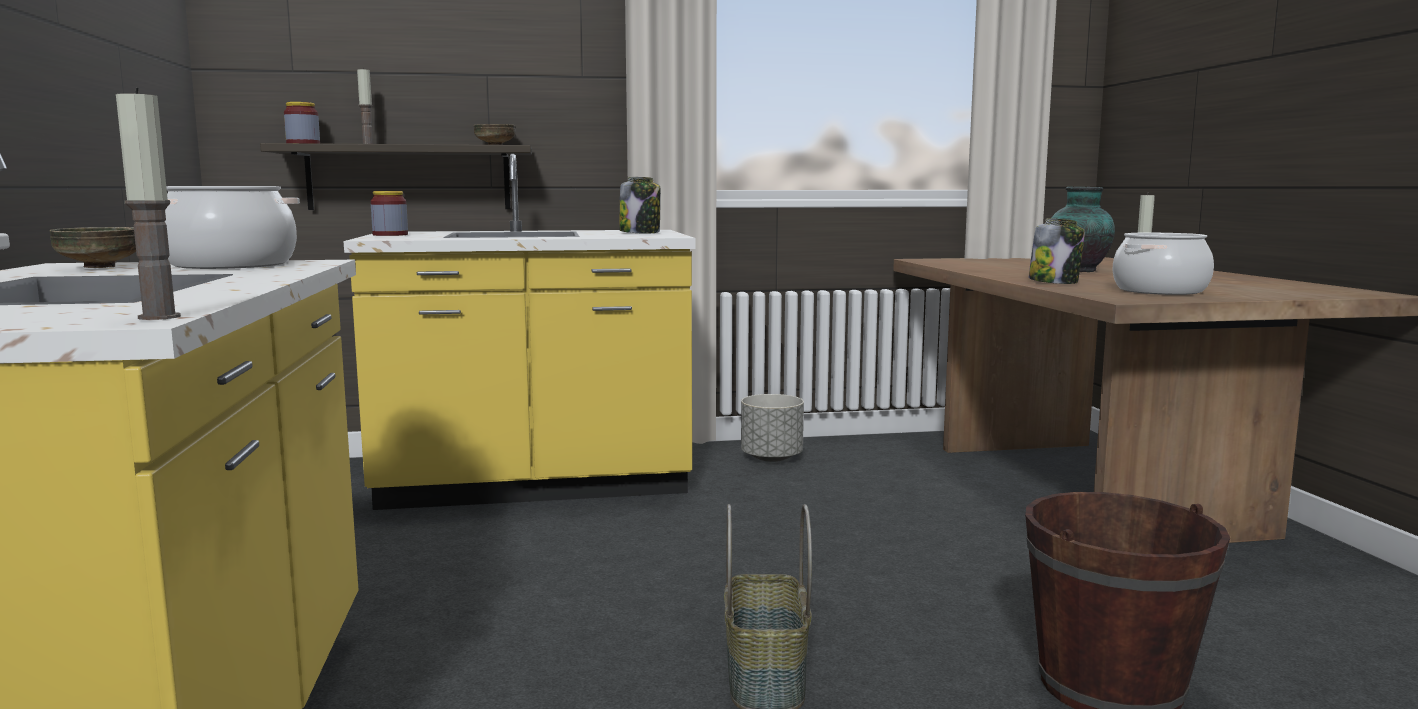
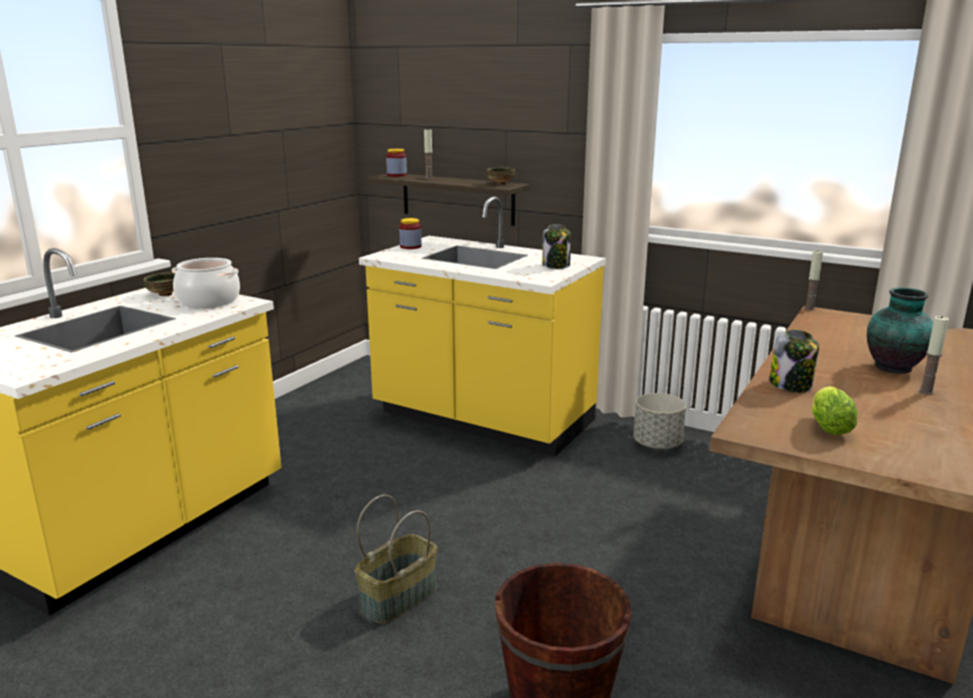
camera: 40 degrees right, 10 degrees up
(159, 317) = (36, 375): candle -> candle (809, 309)
(1160, 291) = (828, 426): cooking pot -> lettuce

